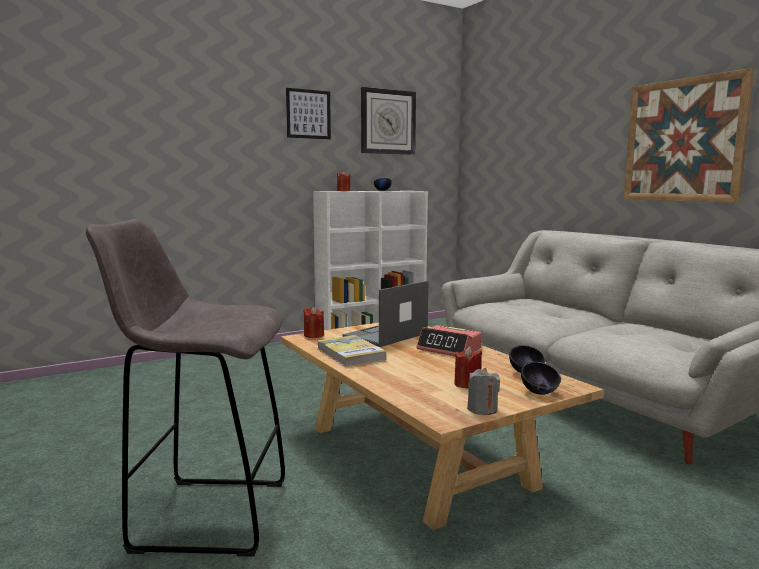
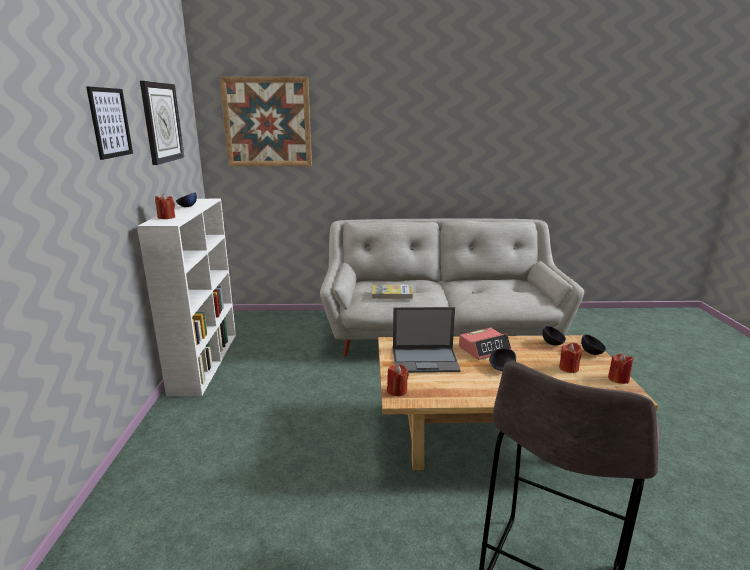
camera: 60 degrees left, 10 degrees up
(350, 354) = (472, 389): book -> book (392, 294)
(385, 335) = (426, 360): laptop -> laptop turned 75 degrees counterclockwise
(413, 359) = (501, 369): none -> black bowl
(482, 409) = (618, 379): grey candle -> red candle
(683, 140) = (447, 149): picture -> picture (267, 122)

